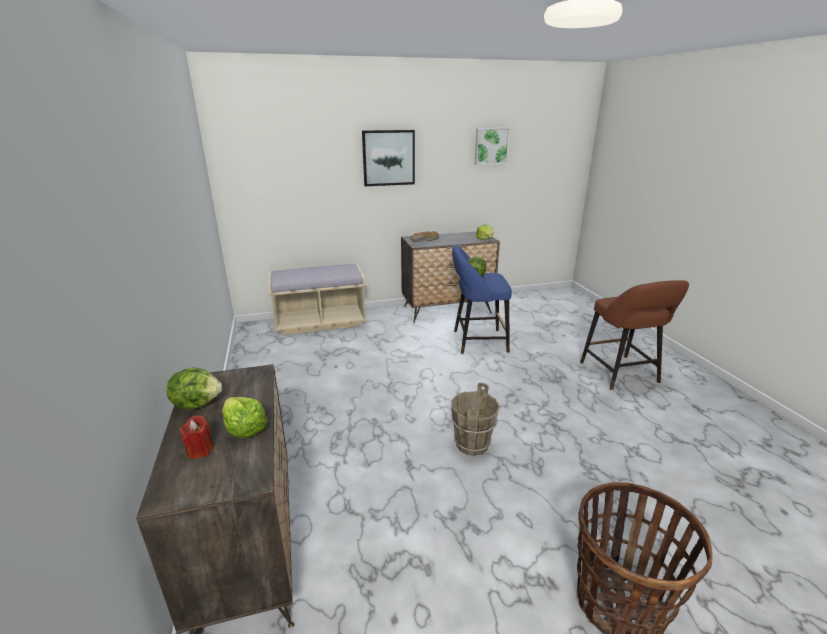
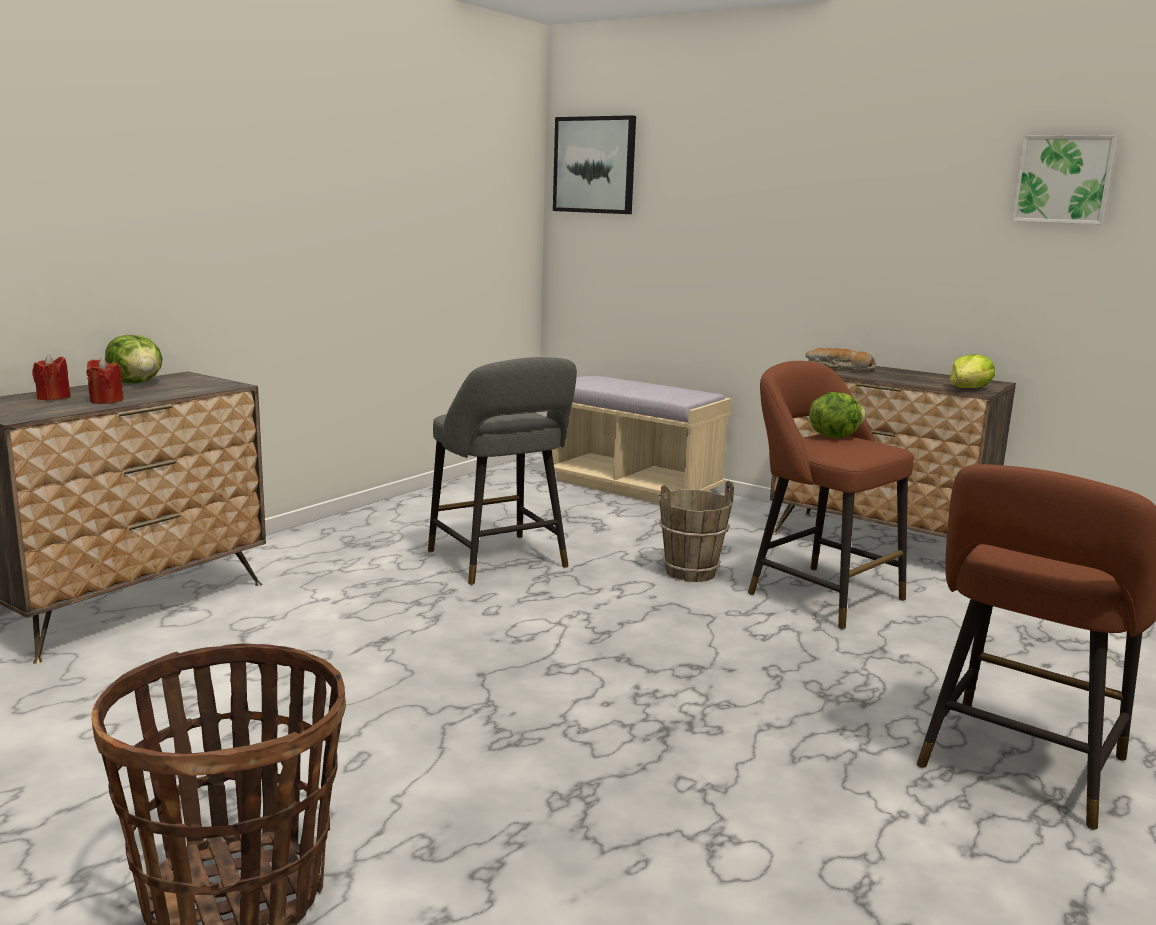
camera: 50 degrees right, 10 degrees down
(244, 429) = (106, 401): lettuce -> red candle
(359, 392) = (501, 562): none -> grey stool
(388, 158) = (817, 194): picture -> picture (595, 165)
(471, 444) = (492, 671): brown bucket -> brown bucket (690, 572)
(476, 341) = (818, 594): blue stool -> brown stool

